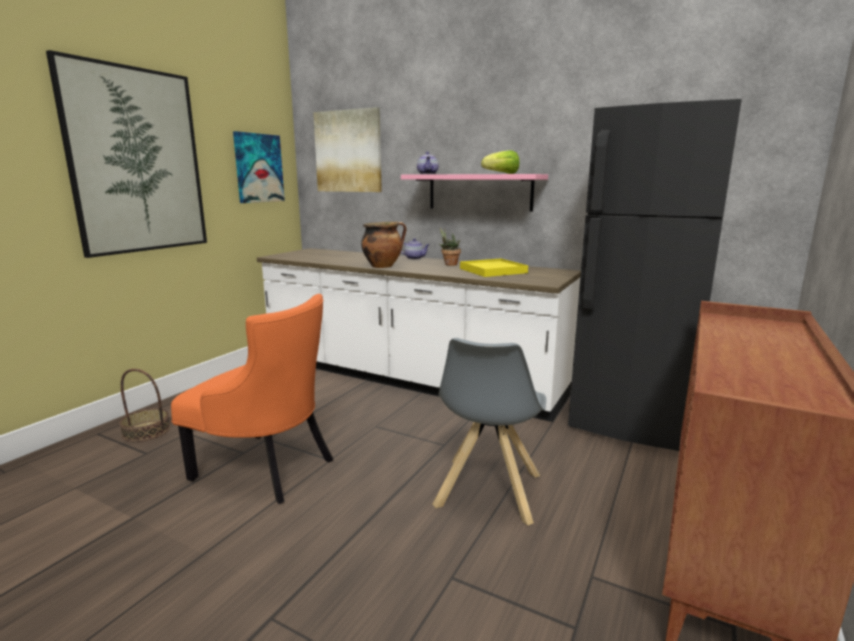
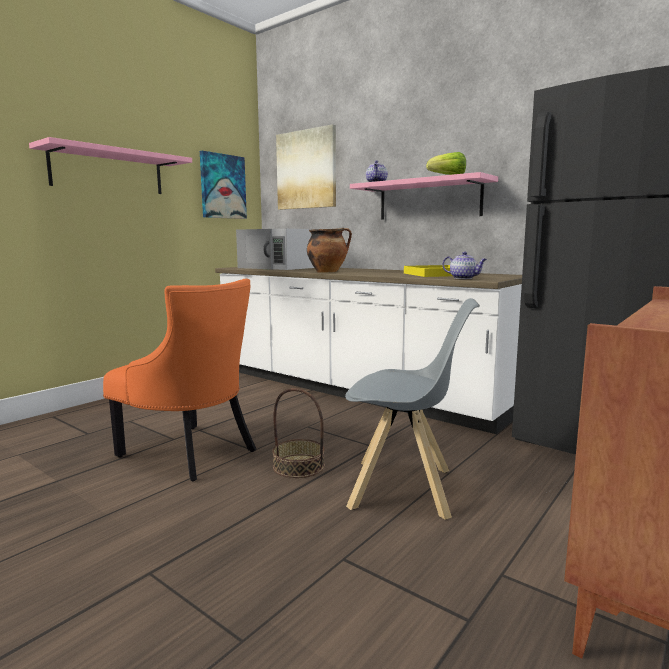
camera: 10 degrees right, 5 degrees down
(137, 161) = (108, 171): picture -> pink shelf
(146, 431) = (95, 417): basket -> basket (299, 466)
(325, 255) = (279, 267): none -> white microwave
(415, 258) = (364, 269): teapot -> teapot (464, 278)
(449, 264) = (395, 271): potted plant -> none
(487, 492) = (405, 489): grey chair -> grey chair turned 105 degrees counterclockwise

